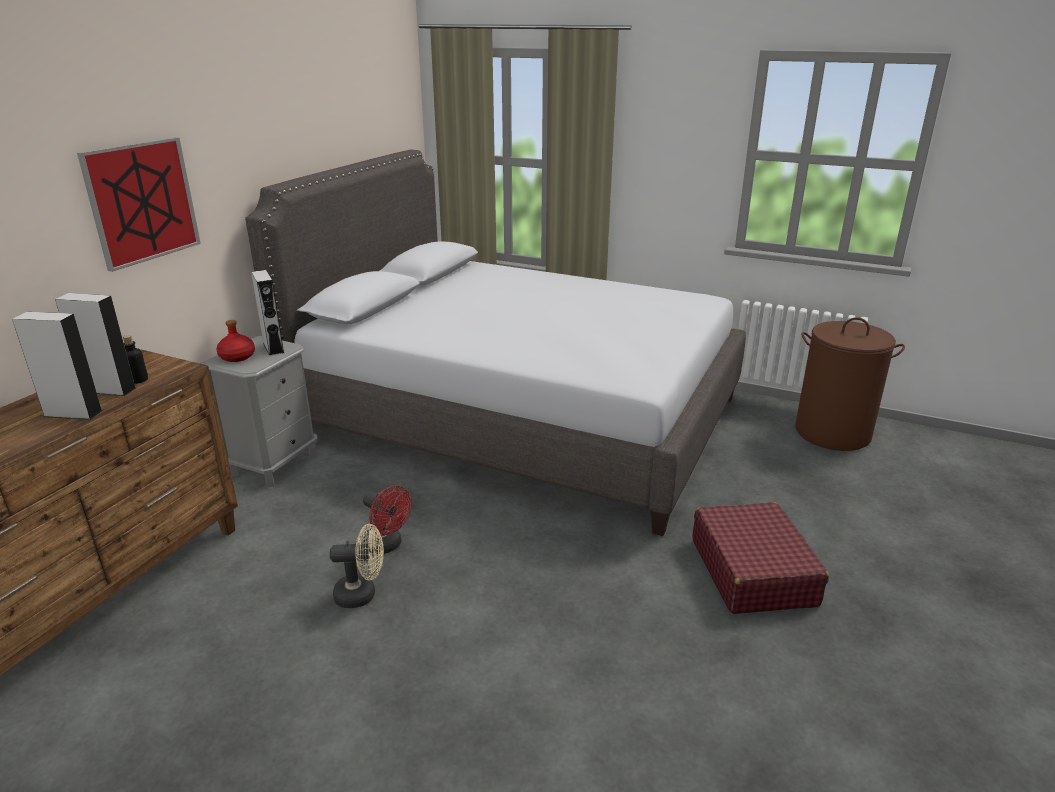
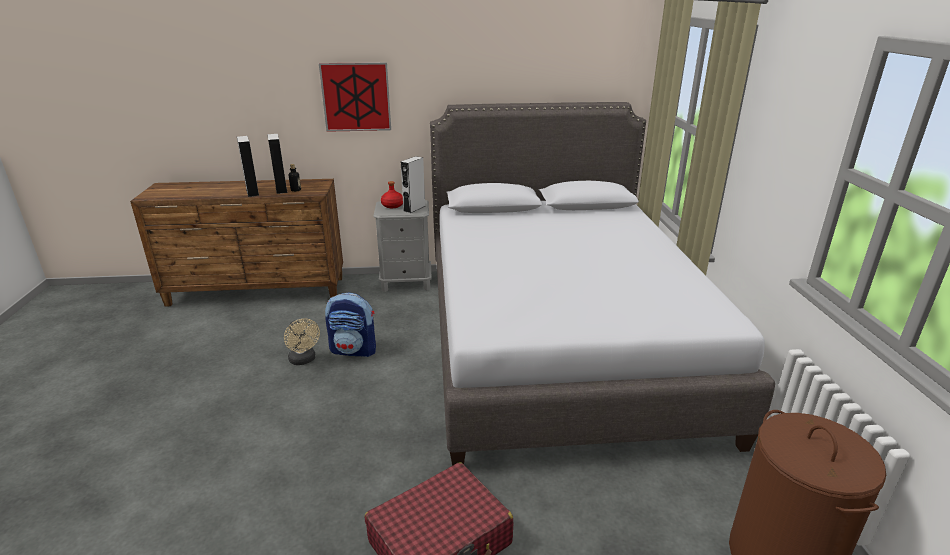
camera: 60 degrees right, 0 degrees up
(387, 545) = (354, 350): red fan -> backpack

